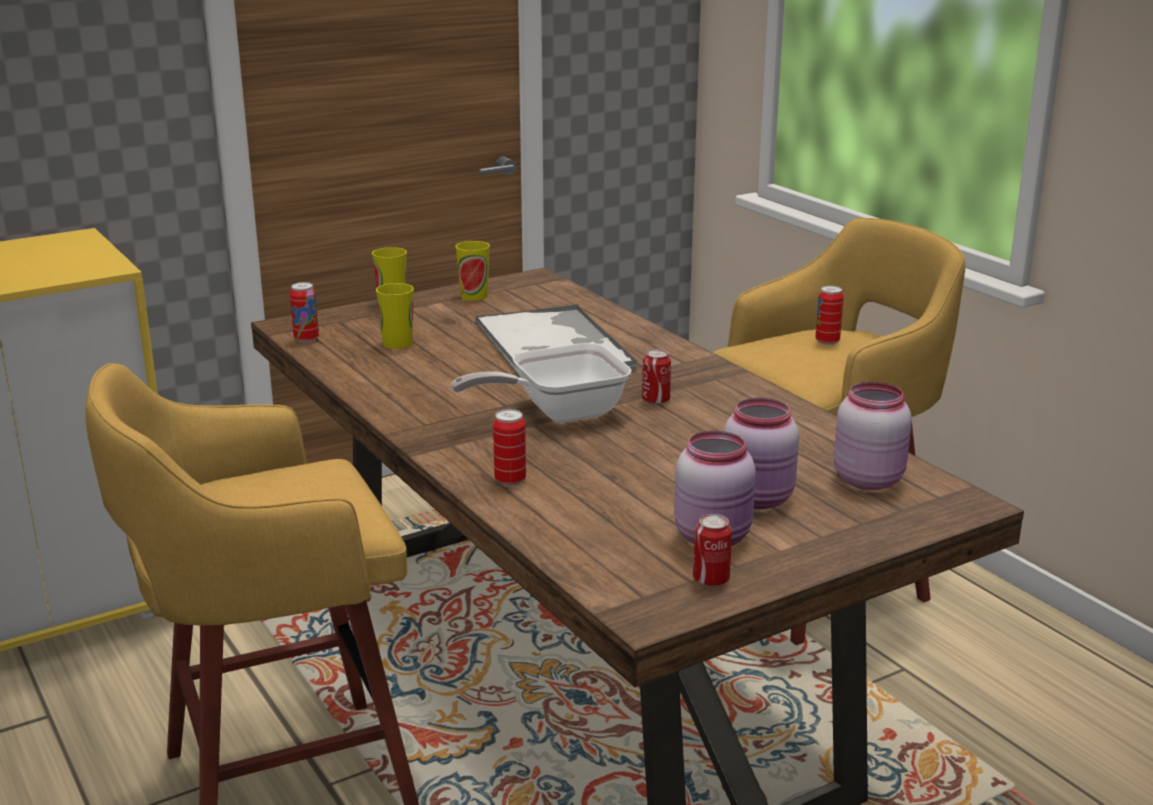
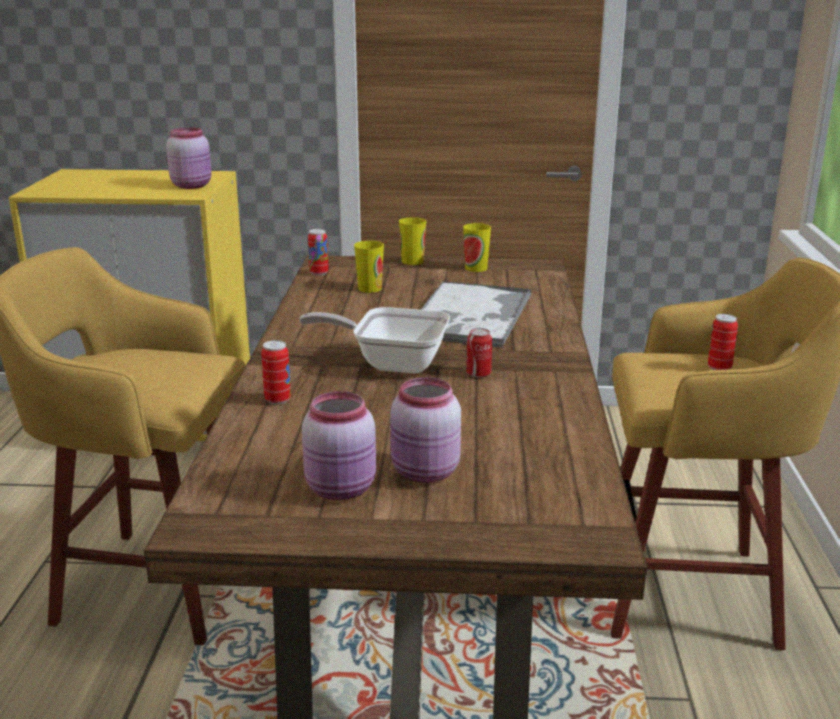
camera: 35 degrees right, 0 degrees up
(711, 579) = (282, 520): can -> none
(868, 479) = (545, 488): pink jar -> pink jar (192, 185)

